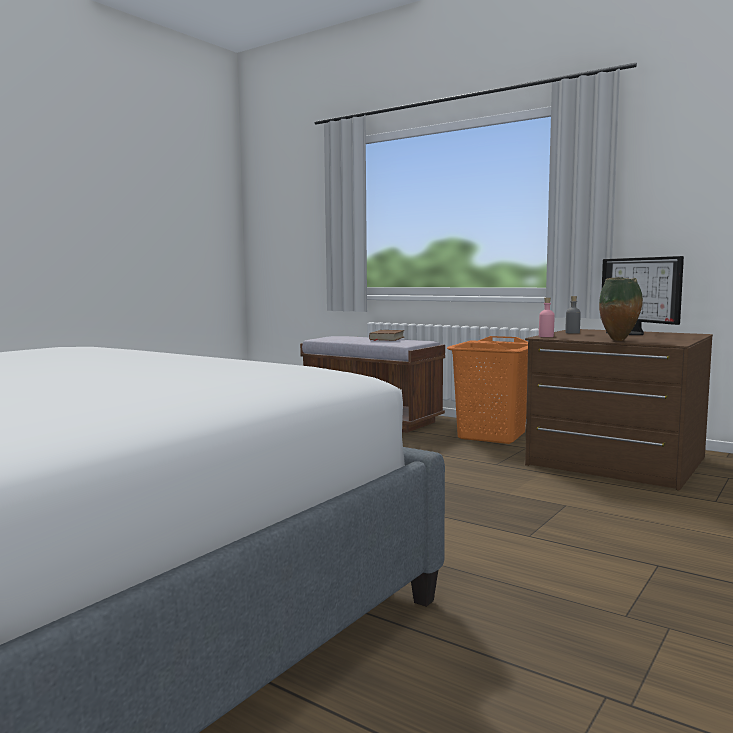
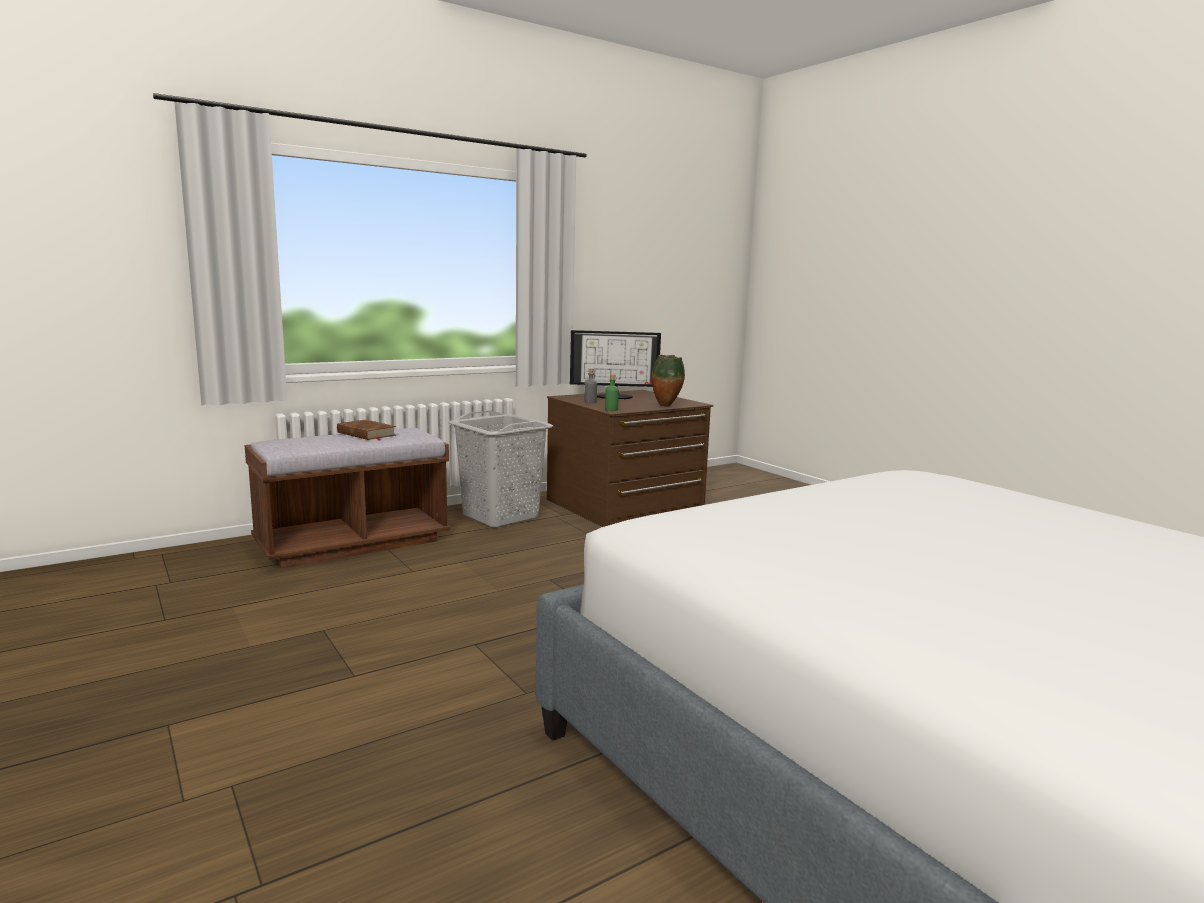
camera: 70 degrees left, 5 degrees up
(490, 436) = (500, 517): orange laundry basket -> grey laundry basket
(546, 336) = (611, 409): pink bottle -> green bottle

